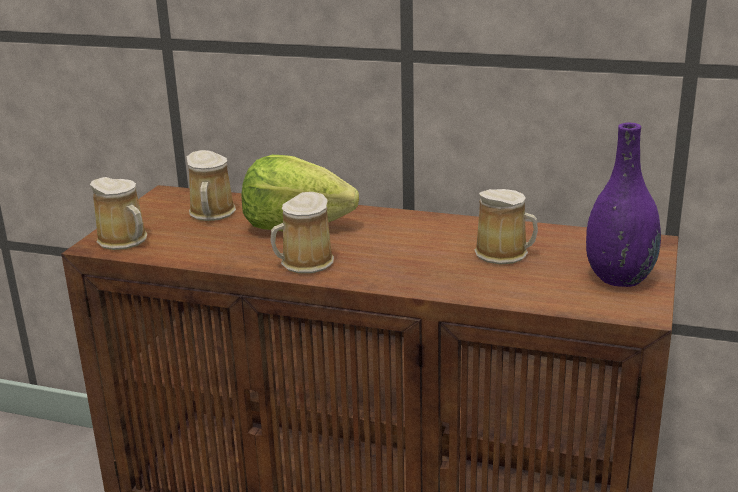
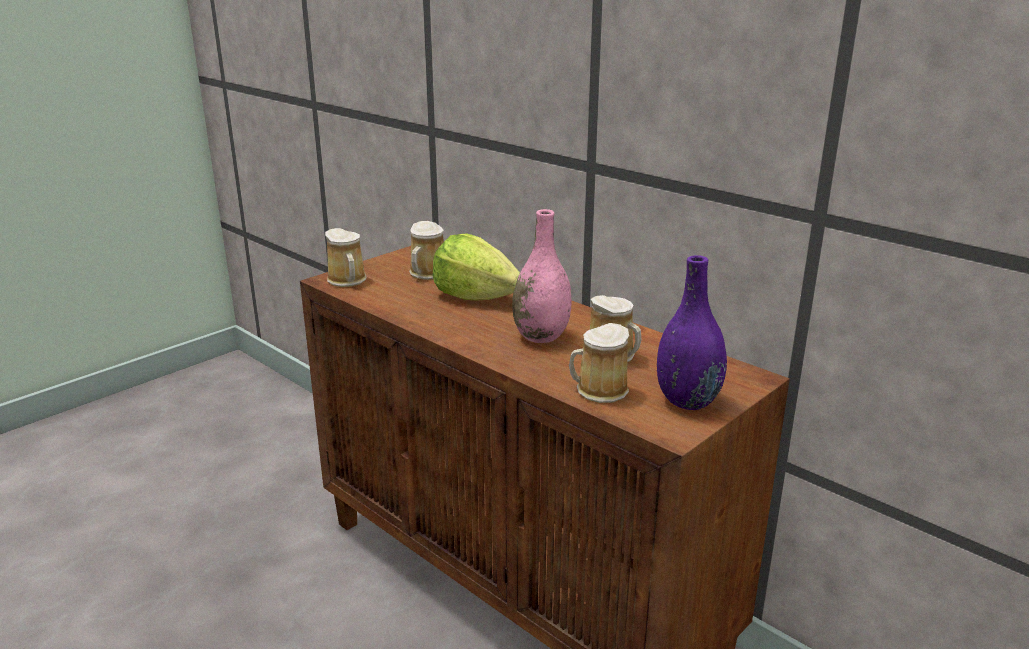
camera: 25 degrees right, 0 degrees up
(303, 263) = (449, 326): mug -> mug (598, 390)
(413, 251) = (541, 336): none -> pink vase

